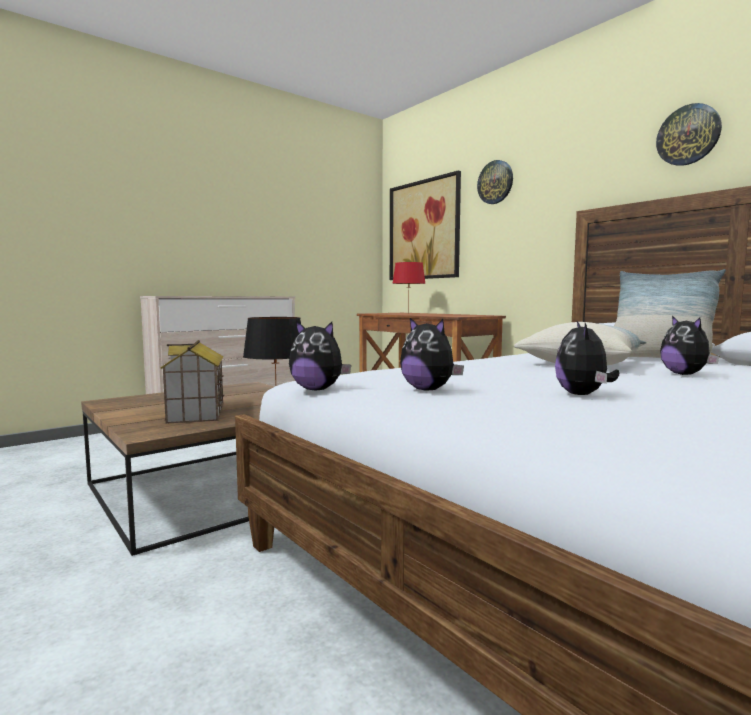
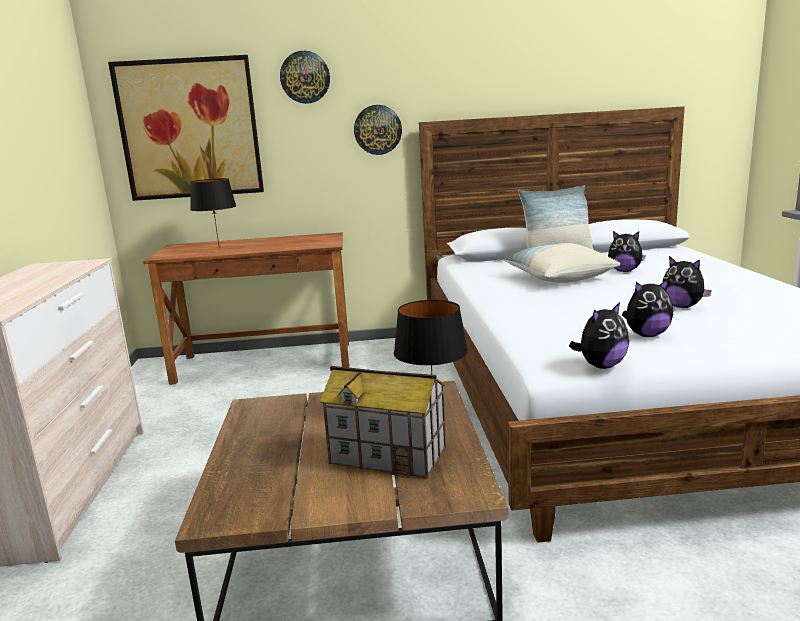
camera: 55 degrees left, 10 degrees up
(408, 313) = (218, 248): red table lamp -> black table lamp
(688, 135) = (507, 63): wall clock -> wall clock (377, 130)

